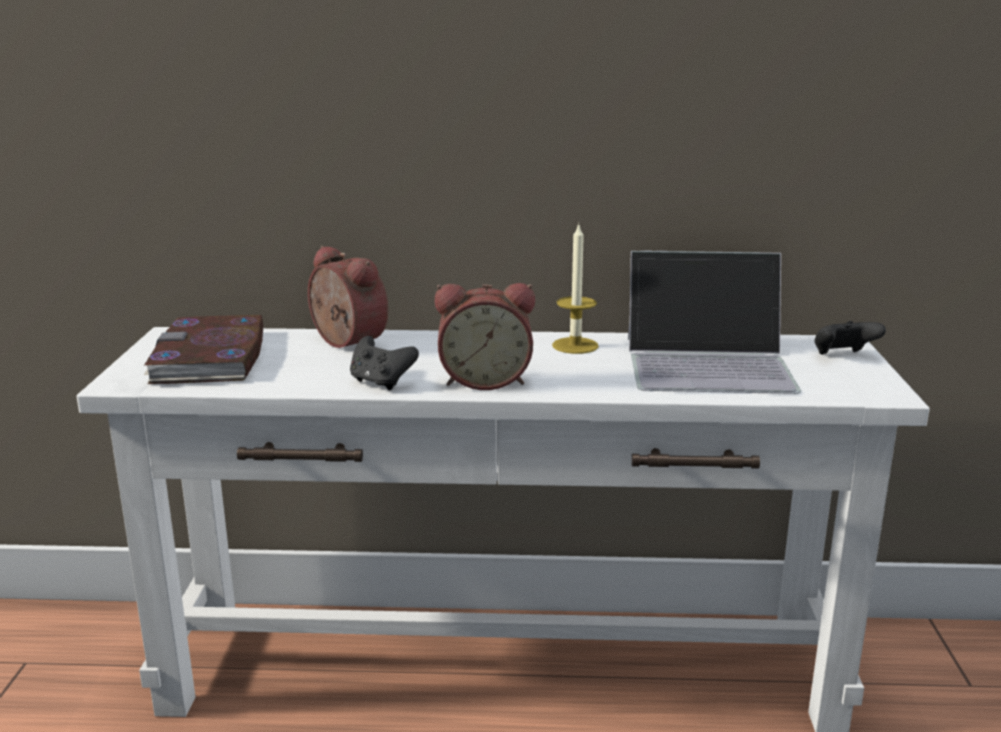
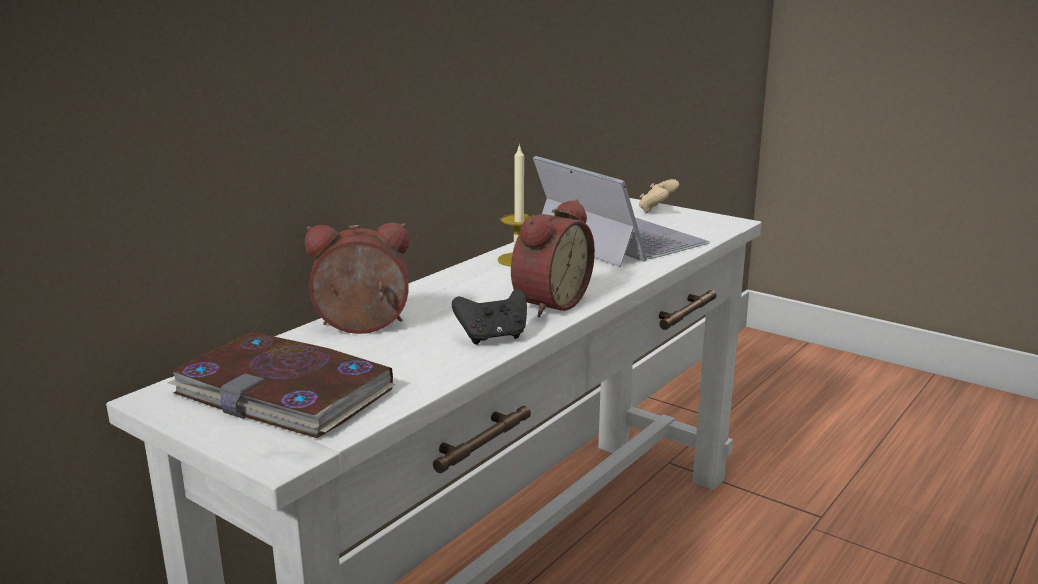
camera: 55 degrees left, 0 degrees up
(709, 363) = (618, 239): laptop -> laptop turned 75 degrees counterclockwise
(843, 356) = (656, 211): black game controller -> beige game controller

